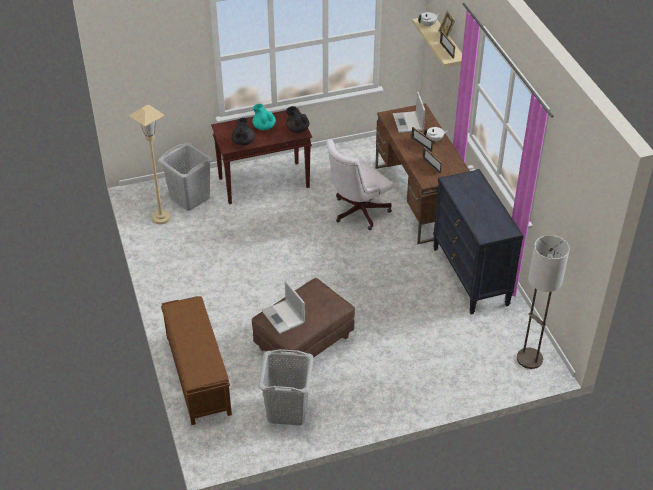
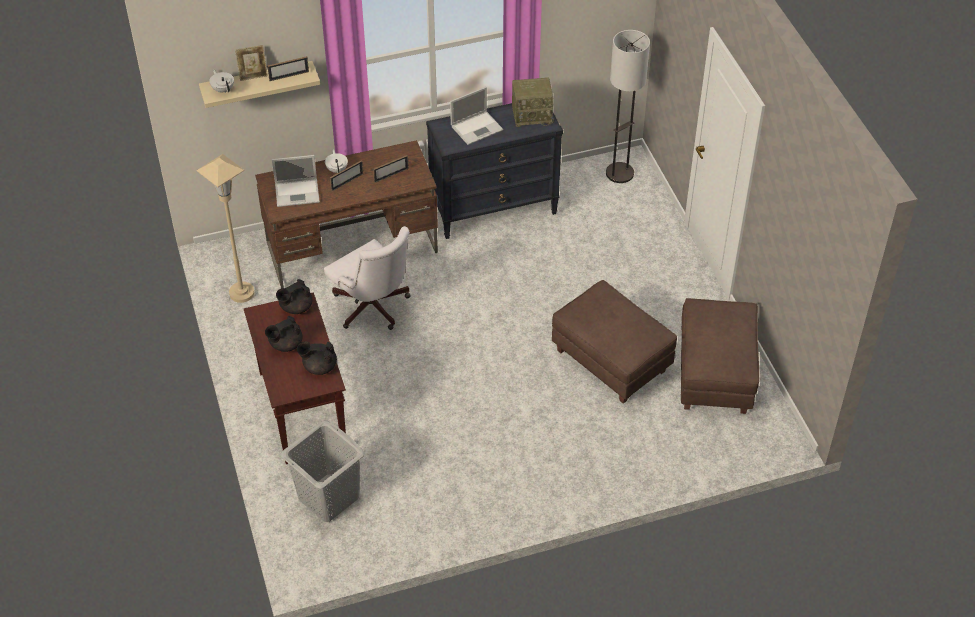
camera: 90 degrees left, 5 degrees up
(161, 218) = (371, 530): beige floor lamp -> beige floor lamp (242, 293)
(197, 374) = (669, 464): brown bench -> none
(264, 126) = (285, 344): turquoise teapot -> black teapot
(283, 317) = (628, 340): laptop -> laptop (477, 127)
(287, 410) = (714, 375): grey laundry basket -> brown ottoman
(496, 227) = (532, 115): none -> radio

